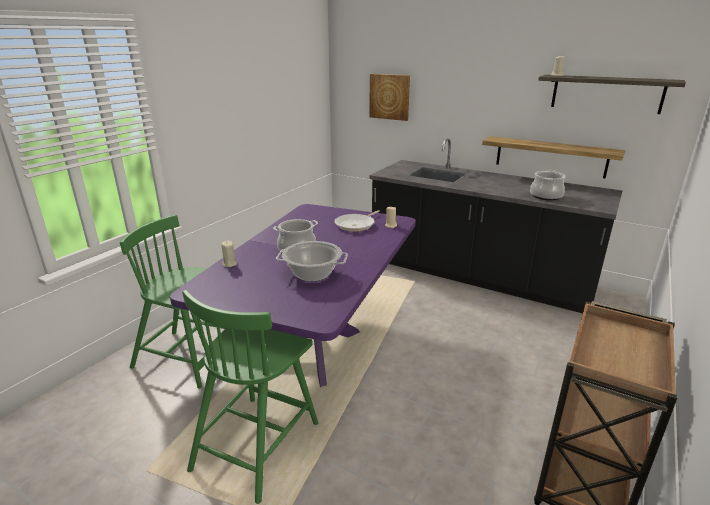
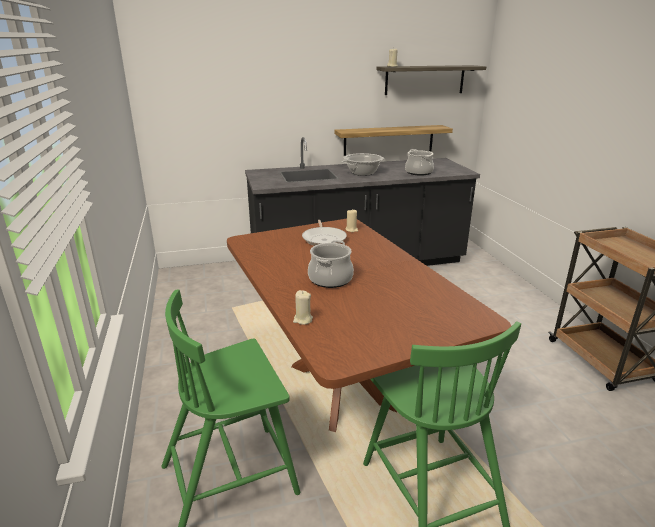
camera: 45 degrees left, 0 degrees up
(312, 274) = (393, 292): cooking pot -> cooking pot (362, 173)
(317, 350) = (341, 386): purple dining table -> brown dining table
(389, 96) = (219, 101): picture -> none

